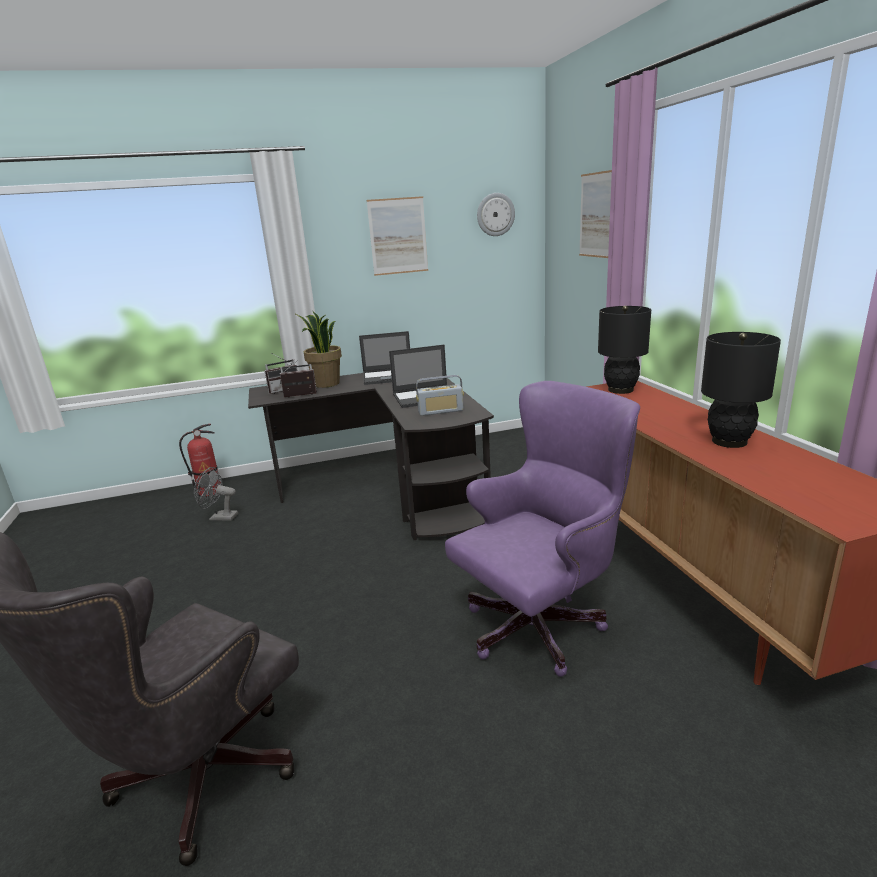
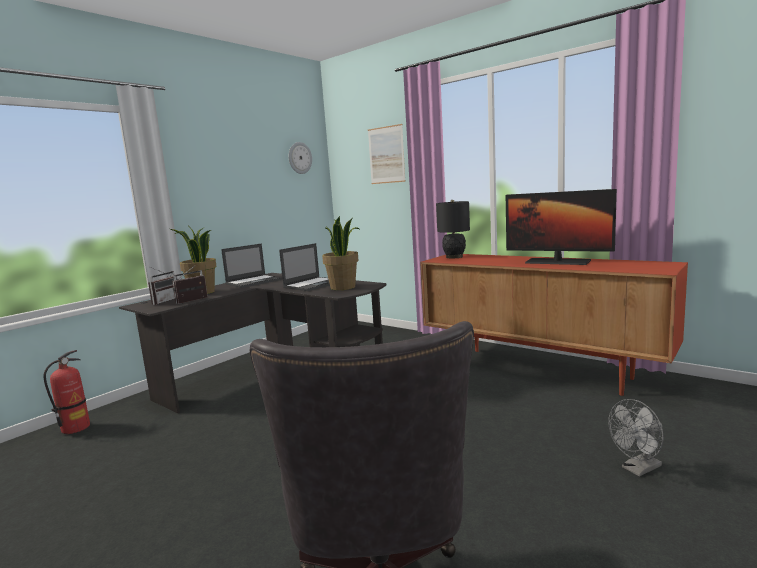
camera: 35 degrees left, 10 degrees down
(219, 517) = (120, 441): grey fan -> grey fan (638, 469)
(398, 236) = (234, 169): picture -> none
(440, 411) = (343, 287): radio -> potted plant
(540, 624) = (489, 411): purple office chair -> none
(729, 441) = (557, 262): black table lamp -> monitor

